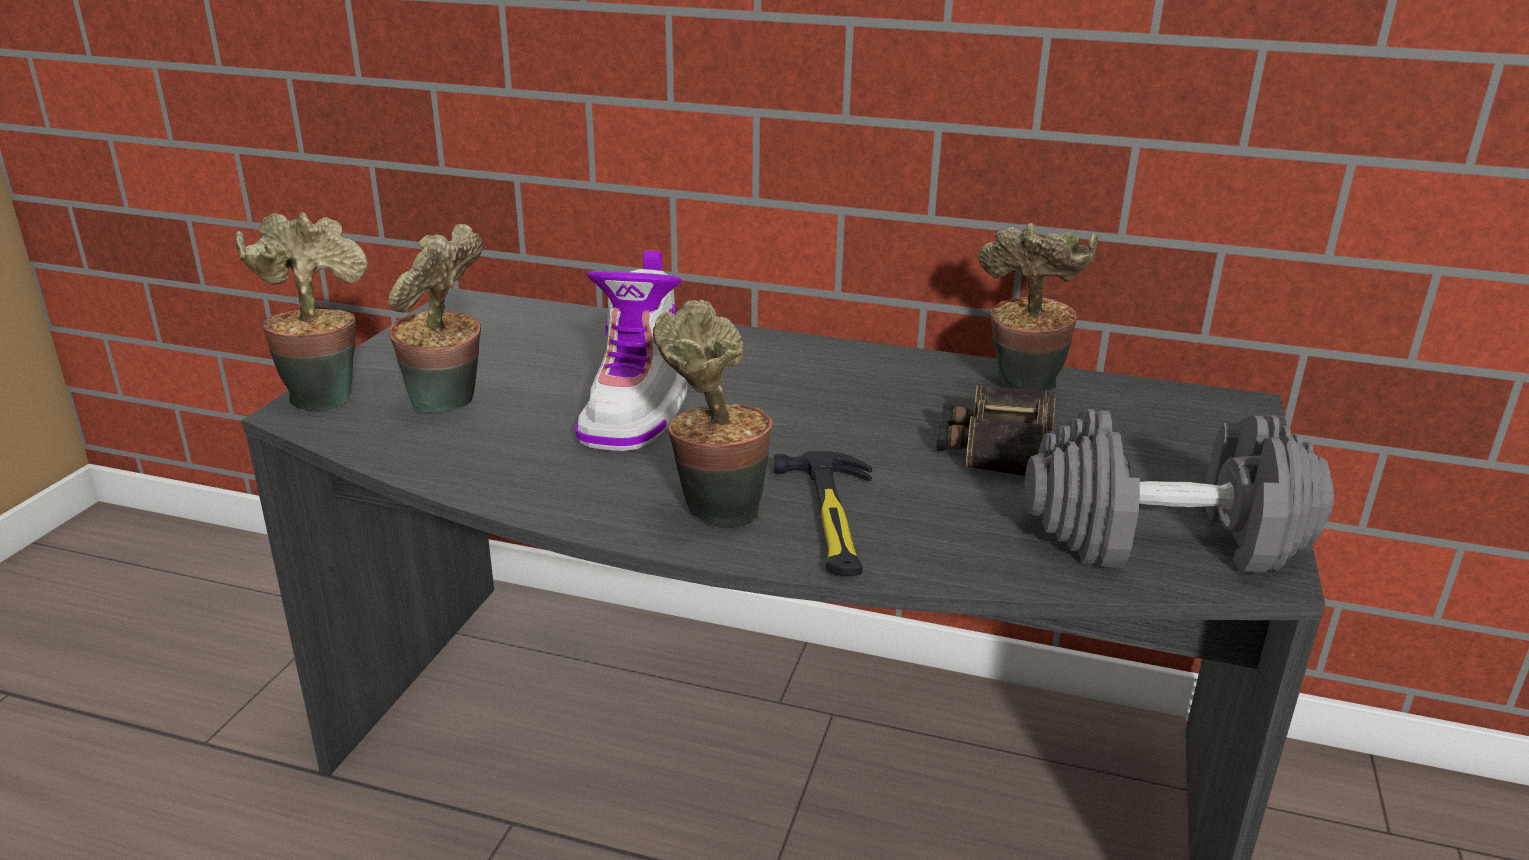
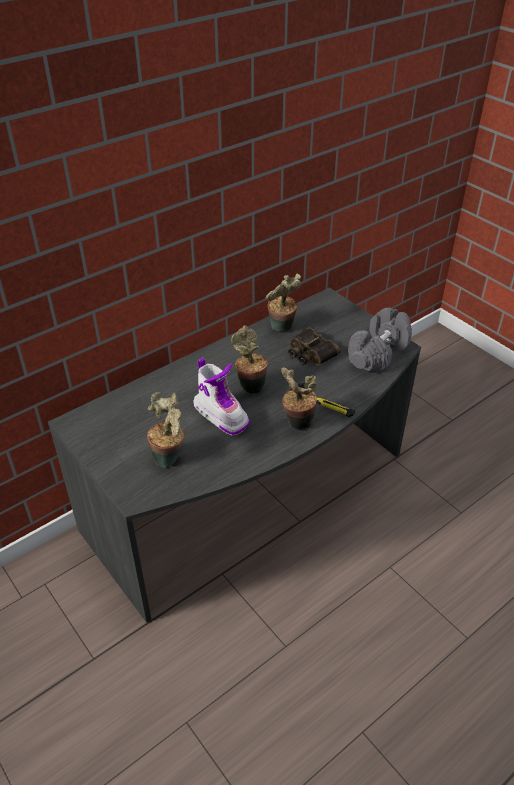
camera: 55 degrees left, 15 degrees up
(323, 395) = (126, 488): potted plant -> potted plant (249, 386)

